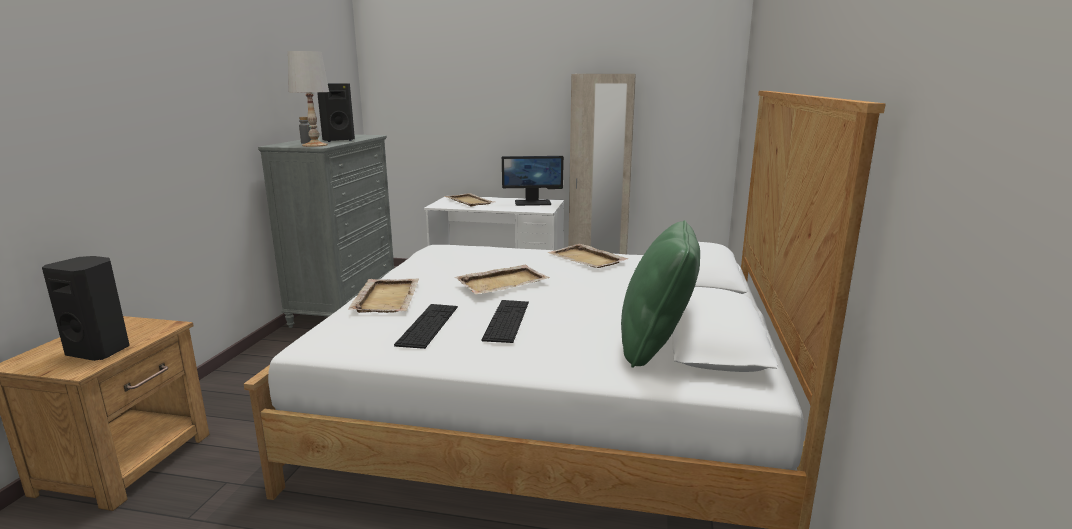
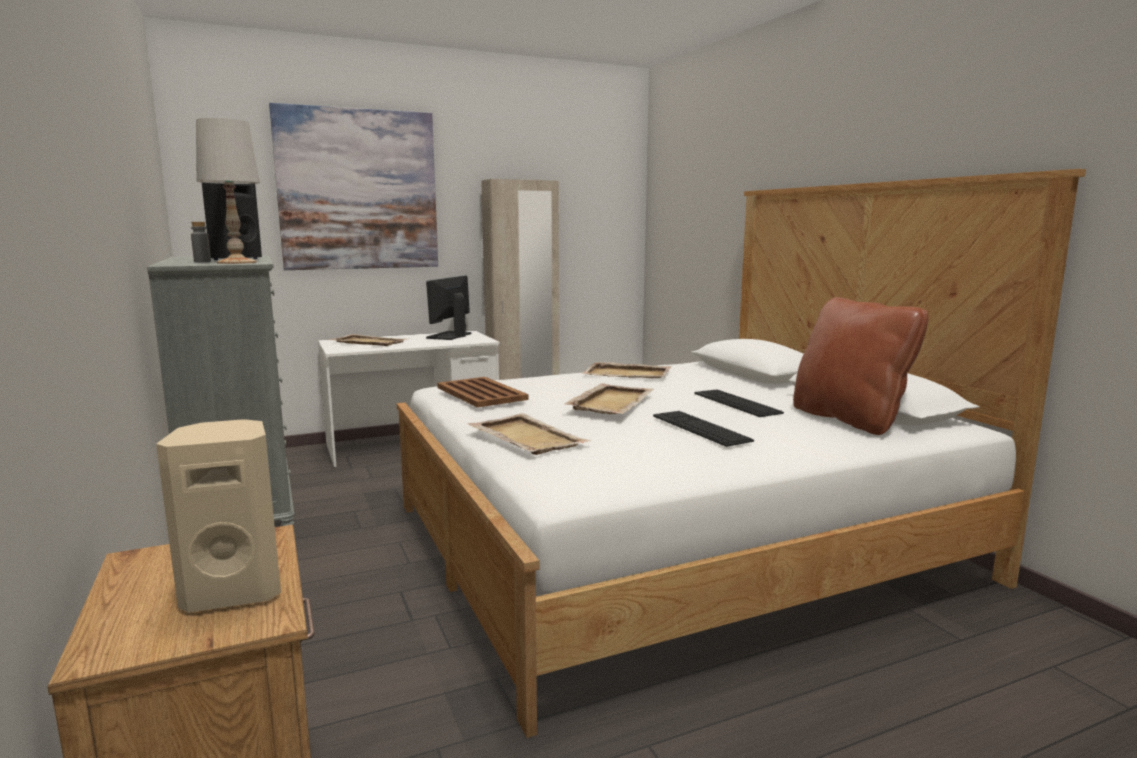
camera: 35 degrees left, 5 degrees down
(101, 351) = (235, 591): black speaker -> beige speaker
(428, 325) = (640, 448): keyboard -> keyboard (736, 403)
(439, 256) = (481, 393): none -> brown tray
(479, 84) = (358, 190): none -> picture
(533, 202) = (450, 336): monitor -> monitor turned 150 degrees clockwise
(656, 345) = (849, 419): green pillow -> brown pillow

